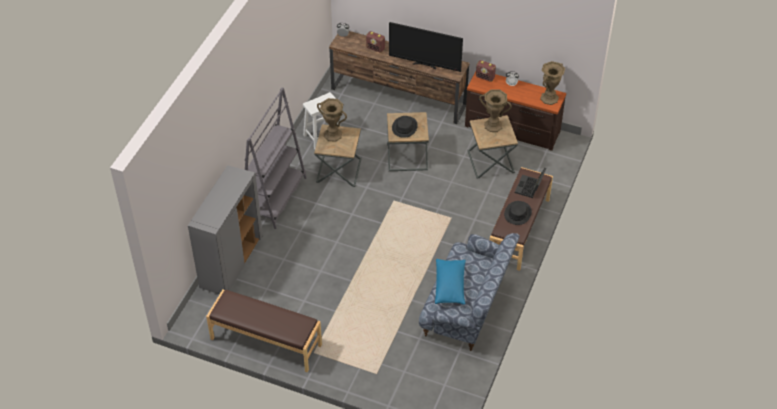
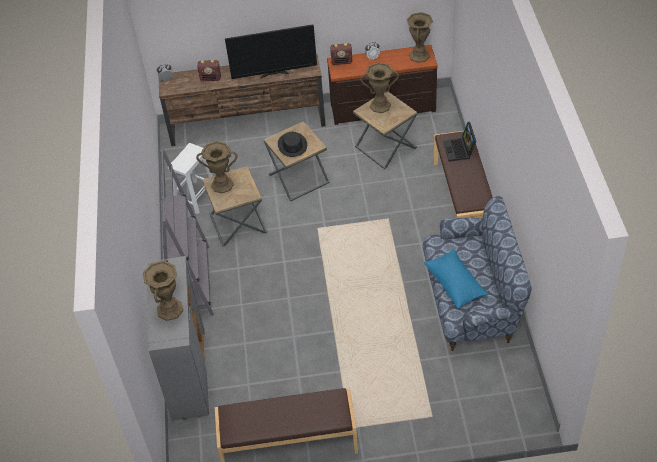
camera: 25 degrees left, 0 degrees up
(219, 204) = (170, 310): none -> brown vase
(517, 213) = (467, 180): black hat -> none

